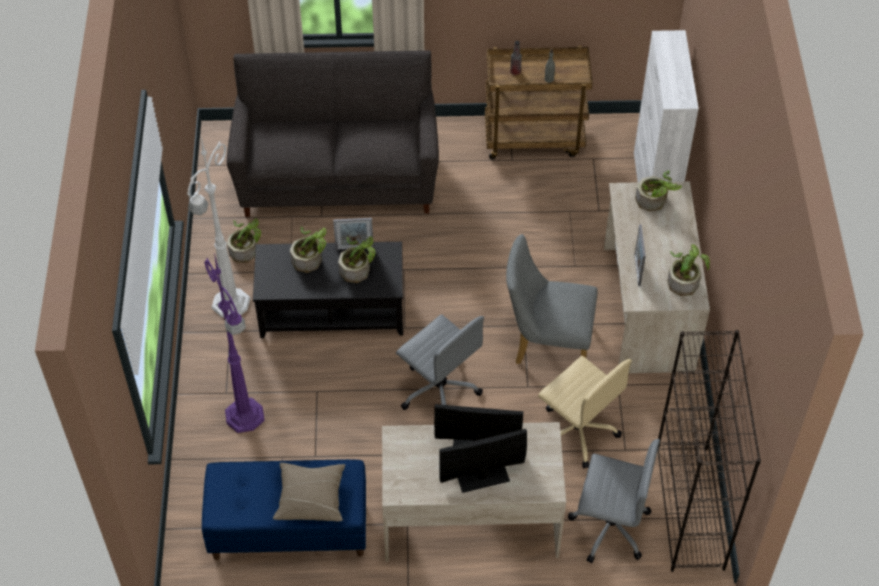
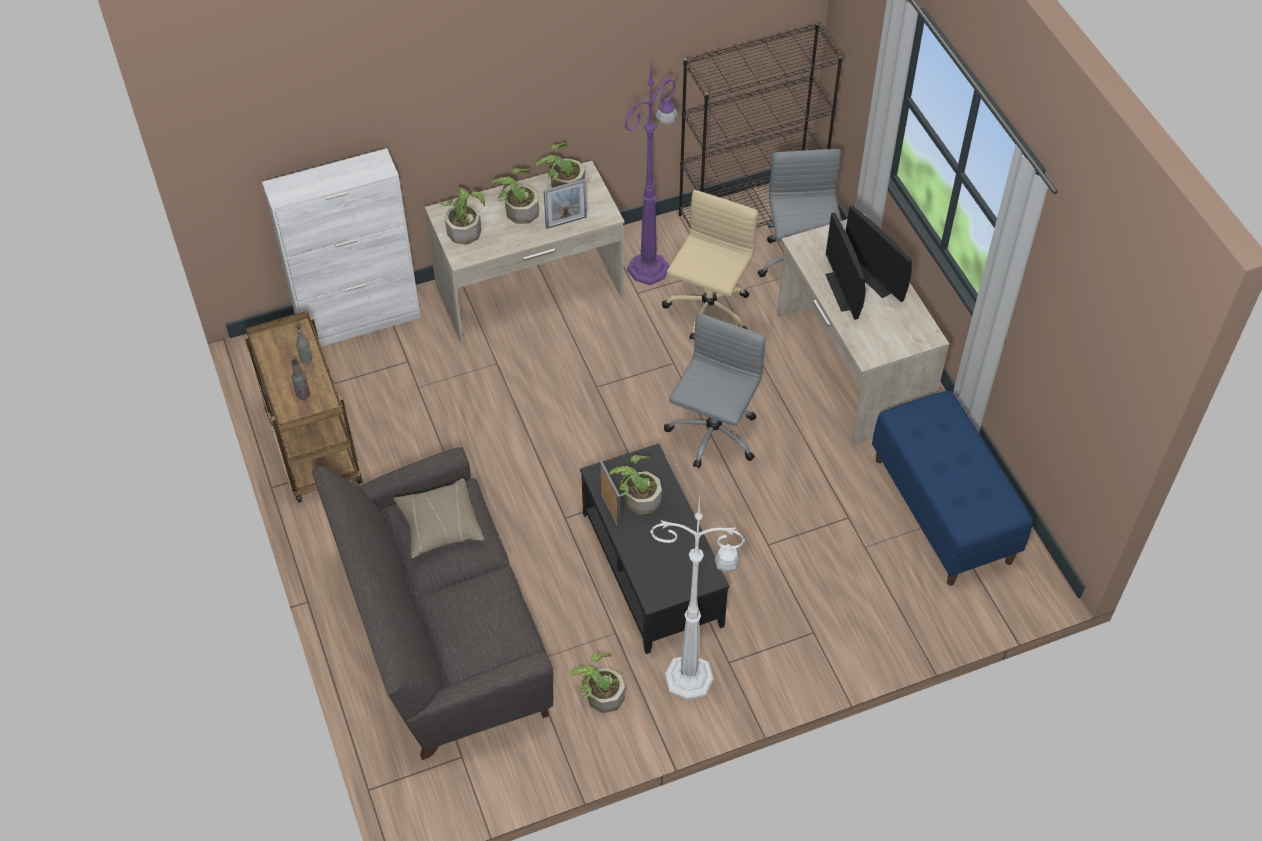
camera: 110 degrees left, 0 degrees up
(245, 417) = (835, 600): purple floor lamp -> purple floor lamp (650, 267)
(310, 258) = (643, 549): potted plant -> potted plant (518, 209)
(311, 498) = (946, 439): beige pillow -> beige pillow (440, 526)
(546, 344) = (612, 361): grey chair -> none

